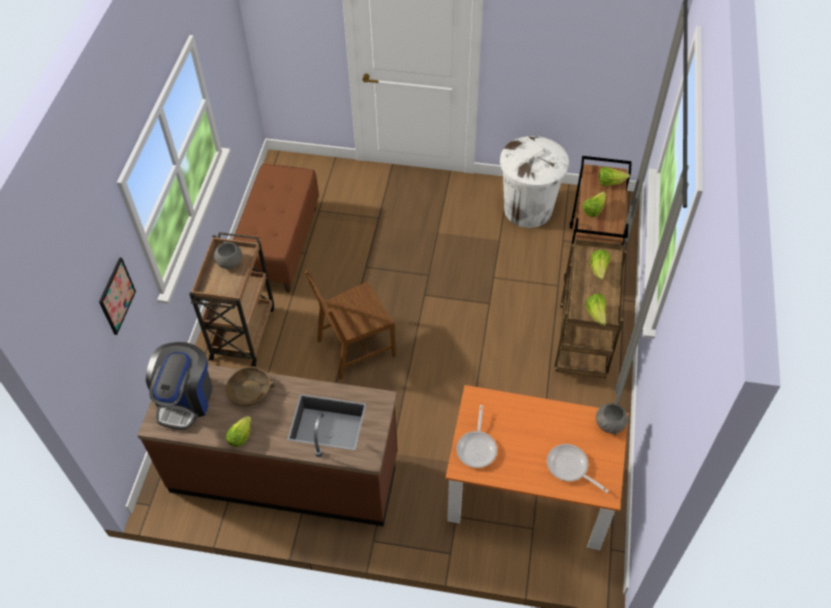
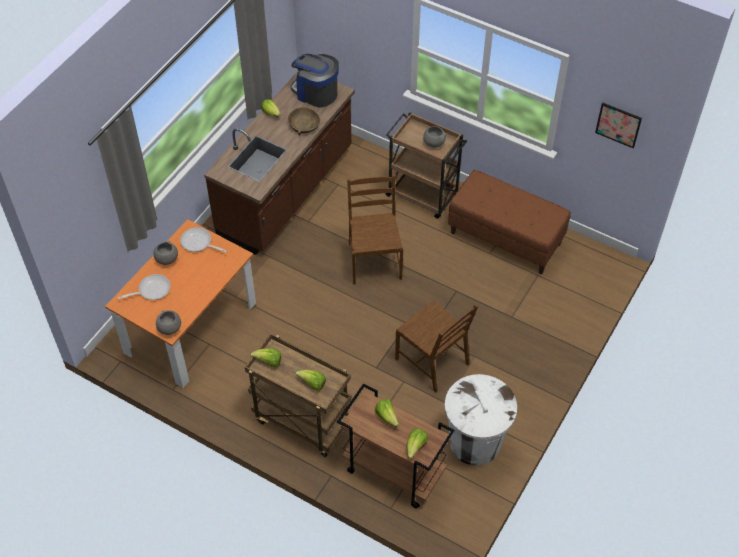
camera: 110 degrees right, 0 degrees up
(116, 296) = (368, 27): picture -> picture (618, 124)
(458, 261) = (433, 361): none -> brown chair
(518, 472) = (166, 259): none -> grey bowl

